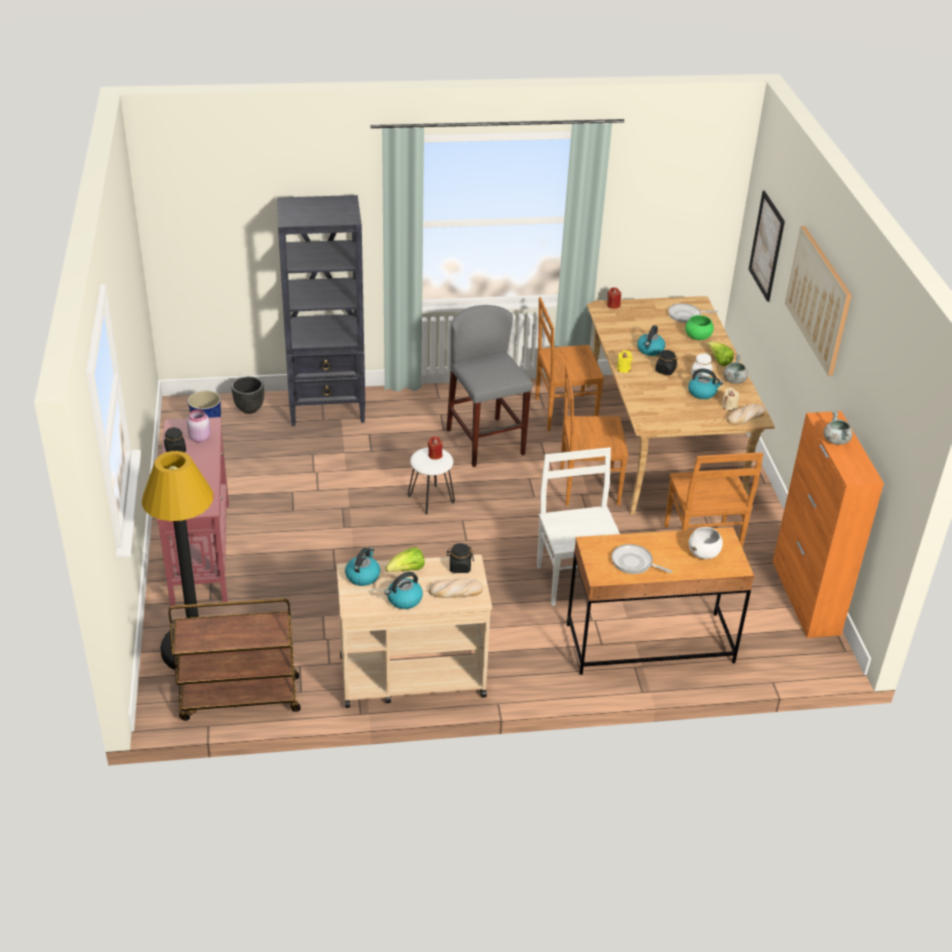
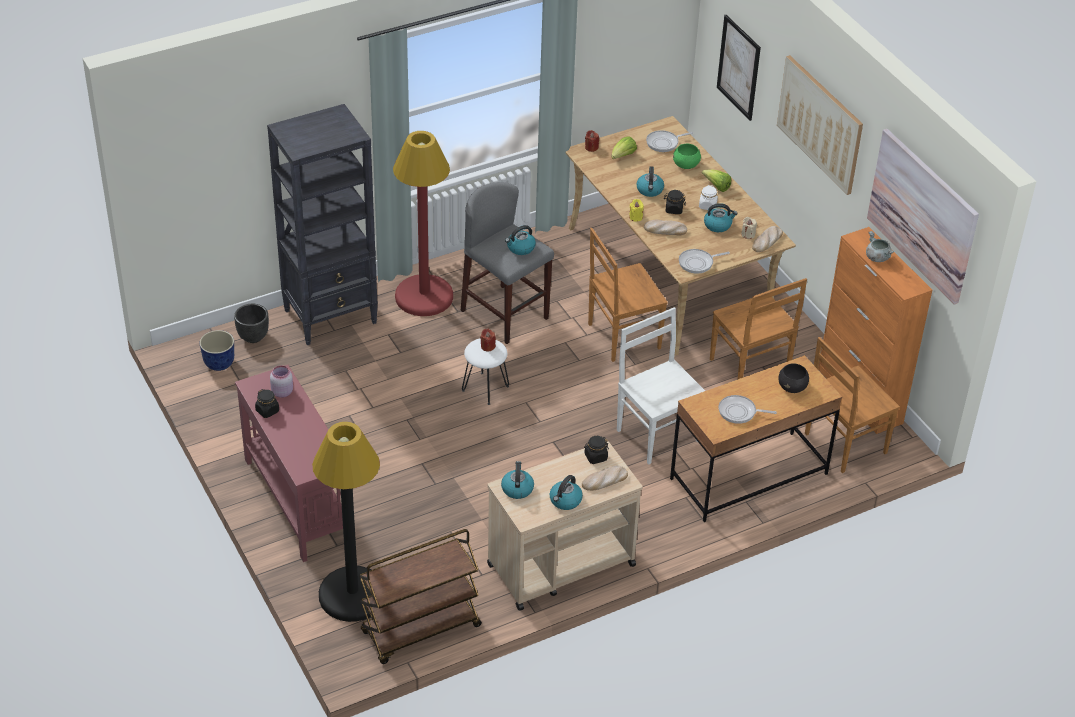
camera: 20 degrees left, 5 degrees up
(407, 570) = (552, 473): lettuce -> lettuce (623, 156)
(420, 411) = (424, 296): none -> red floor lamp
(499, 372) = (520, 248): none -> kettle
(563, 412) = (562, 263): brown chair -> brown chair (843, 444)
(646, 385) = (665, 230): none -> bread
(664, 420) = (698, 263): none -> frying pan
(704, 553) = (792, 387): white bowl -> black bowl
(734, 380) = (740, 204): grey cooking pot -> none
(887, 396) = (922, 215): none -> picture

